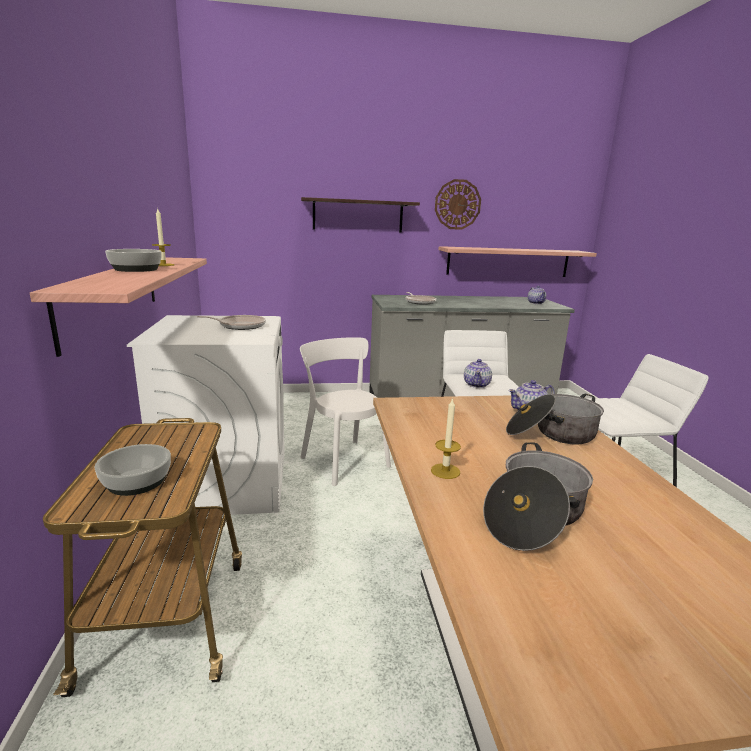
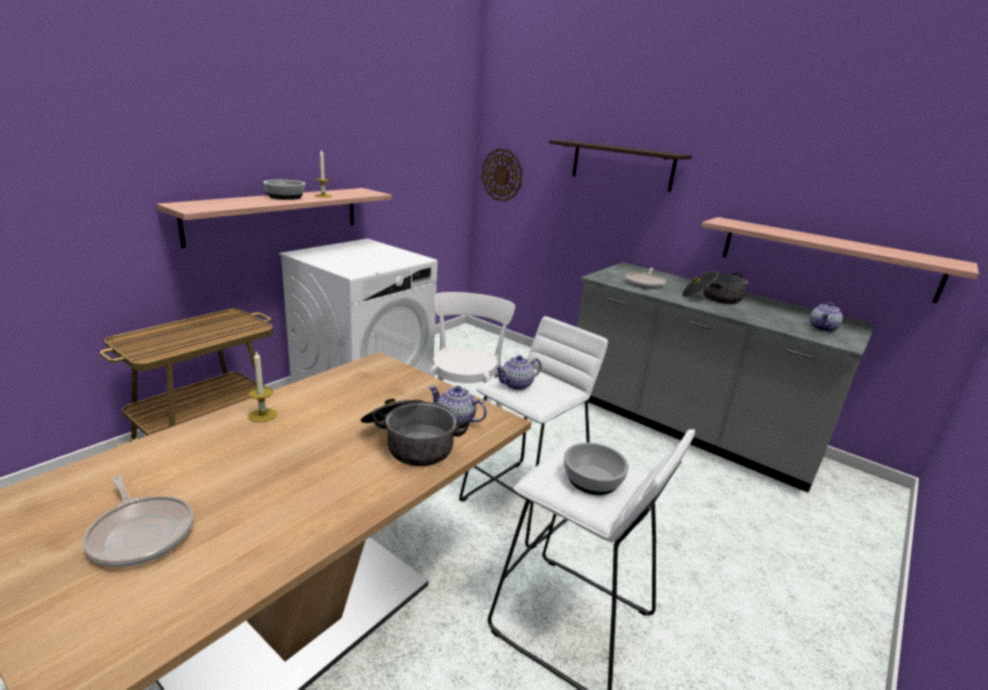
camera: 45 degrees right, 5 degrees up
(136, 481) = (168, 339): bowl -> bowl (592, 479)
(240, 326) = (379, 259): frying pan -> frying pan (141, 533)
(457, 204) = (755, 162): wall clock -> wall clock (502, 175)
(533, 516) = (217, 468): cooking pot -> cooking pot (712, 298)

